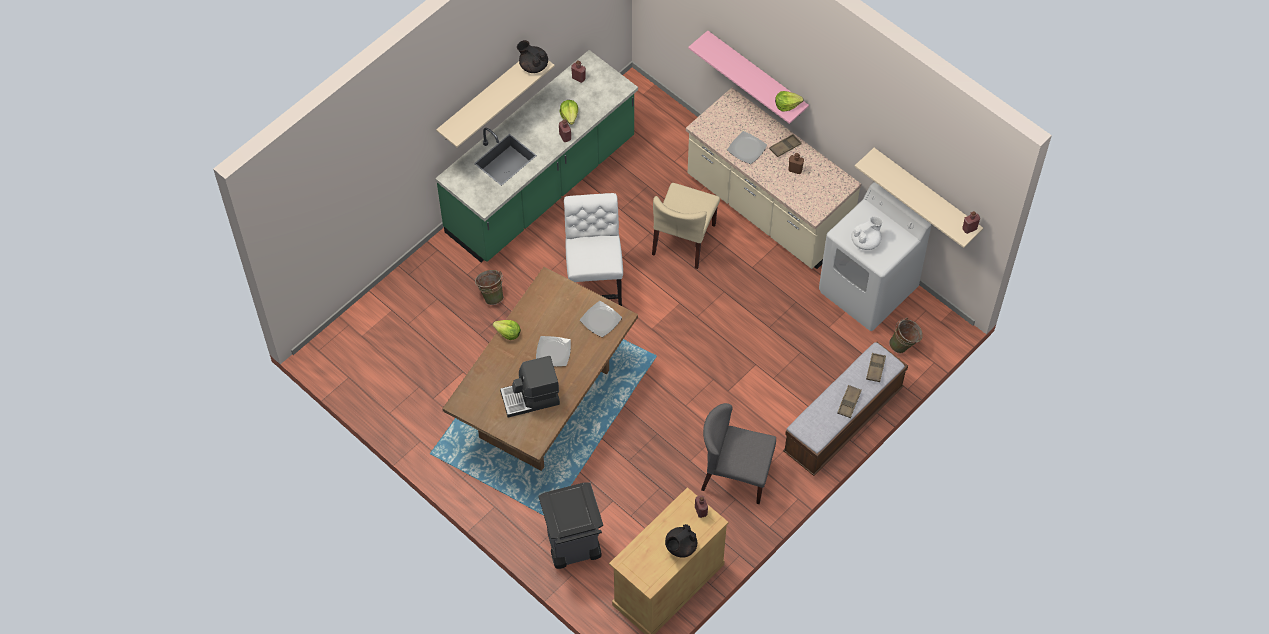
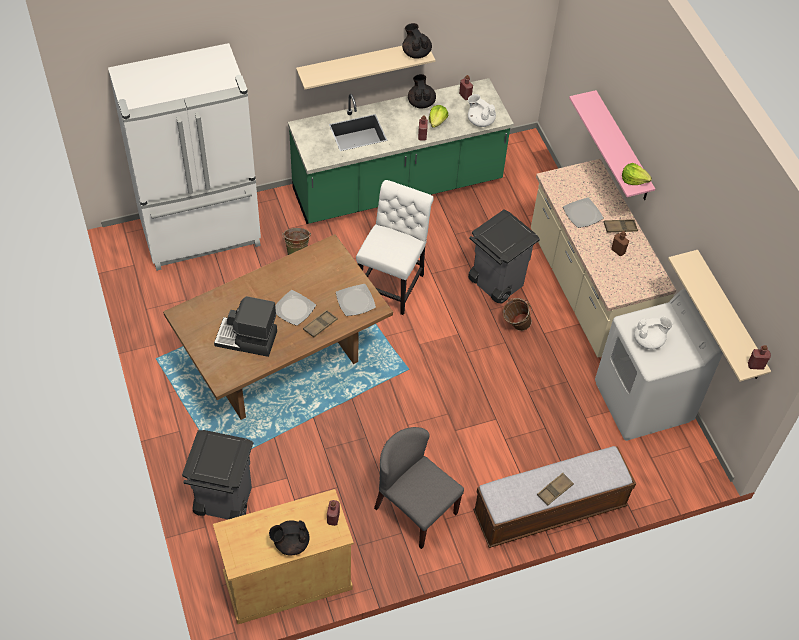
camera: 25 degrees right, 5 degrees down
(391, 318) = (202, 234): none -> white fridge
(508, 333) = (265, 275): lettuce -> none
(543, 103) = (421, 102): none -> black teapot
(607, 97) = (480, 121): none -> white teapot
(684, 240) = (495, 283): beige chair -> grey trash can
(724, 272) = (515, 326): none -> brown bucket
(875, 369) = (600, 471): brown tray -> brown tray (320, 325)
(904, 346) = (650, 469): green bucket -> none

